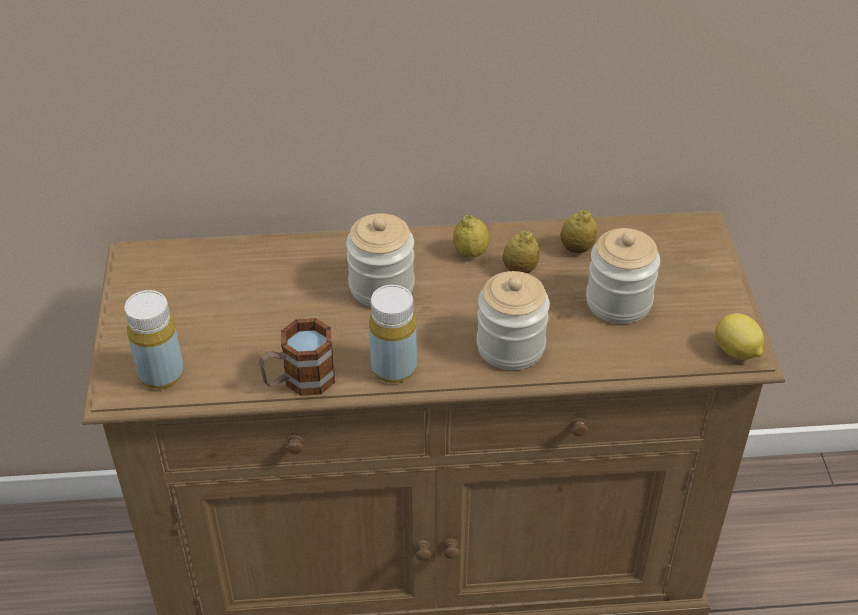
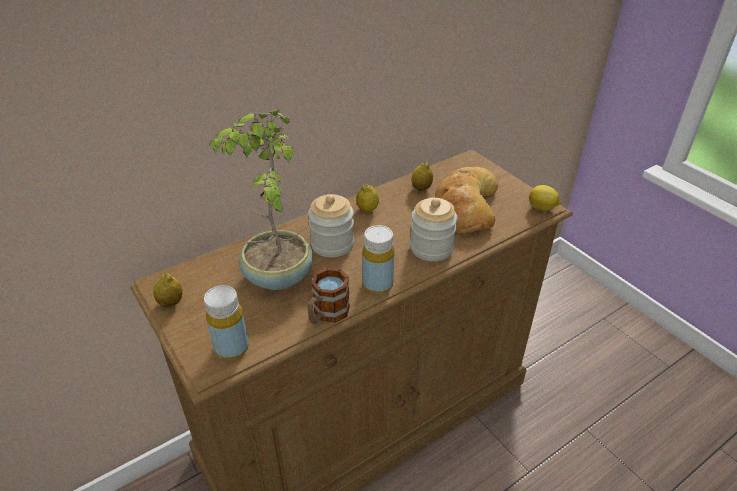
camera: 30 degrees left, 5 degrees down
(277, 304) = (276, 277): none -> potted plant
(520, 269) = (401, 208): lemon -> lemon (171, 302)
(618, 302) = (465, 206): jar -> bread

